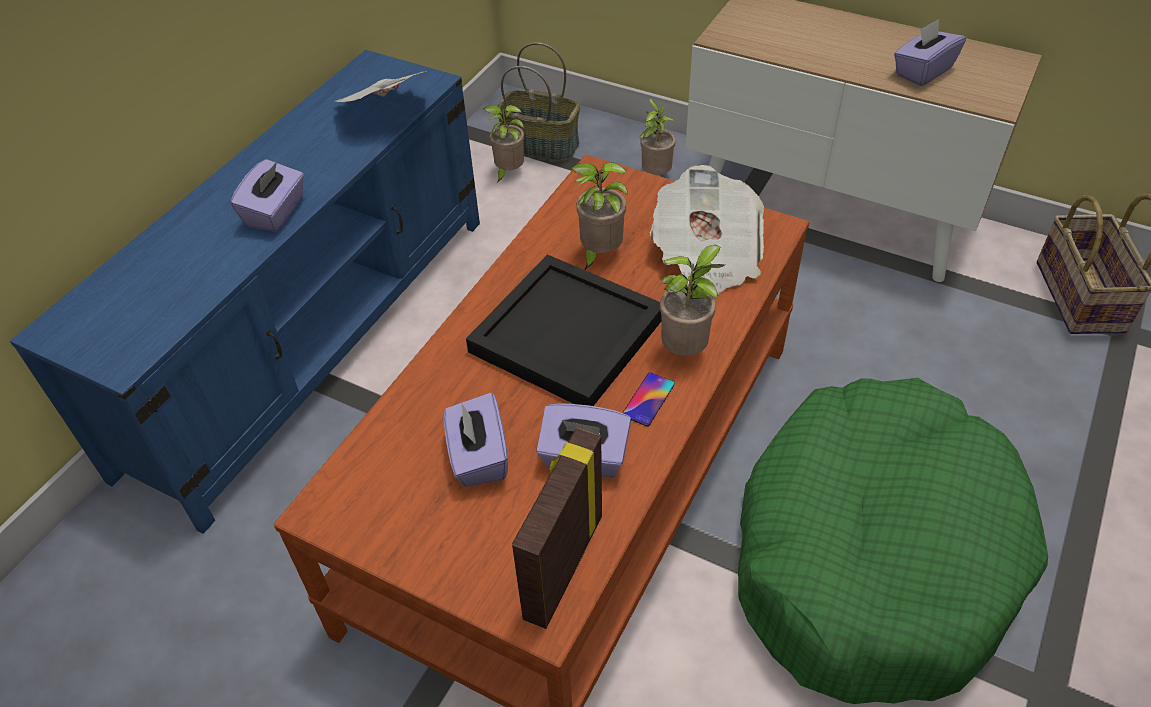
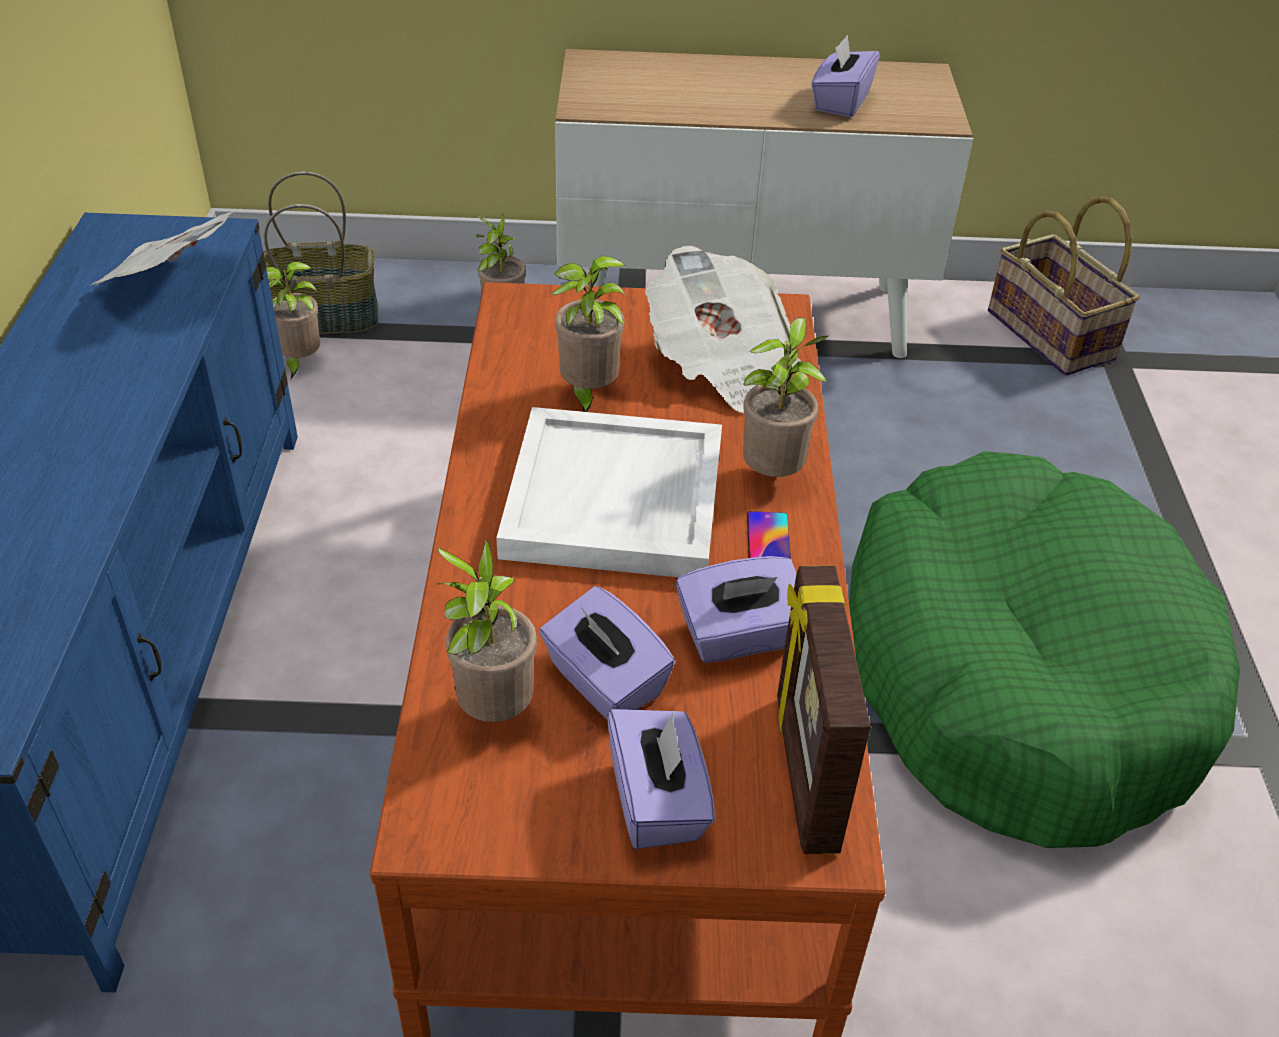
camera: 30 degrees left, 5 degrees down
(276, 213) = (96, 453): purple tissue box -> purple tissue box (658, 801)
(401, 450) = (492, 710): none -> potted plant
(567, 336) = (616, 501): black tray -> white tray

